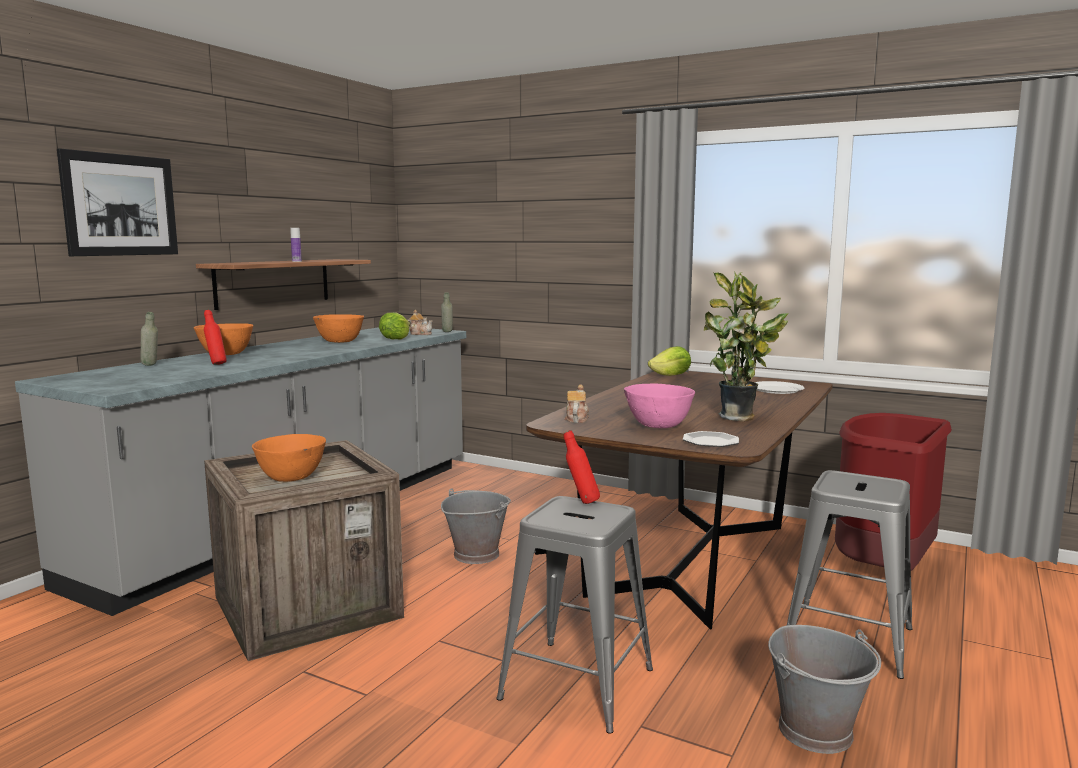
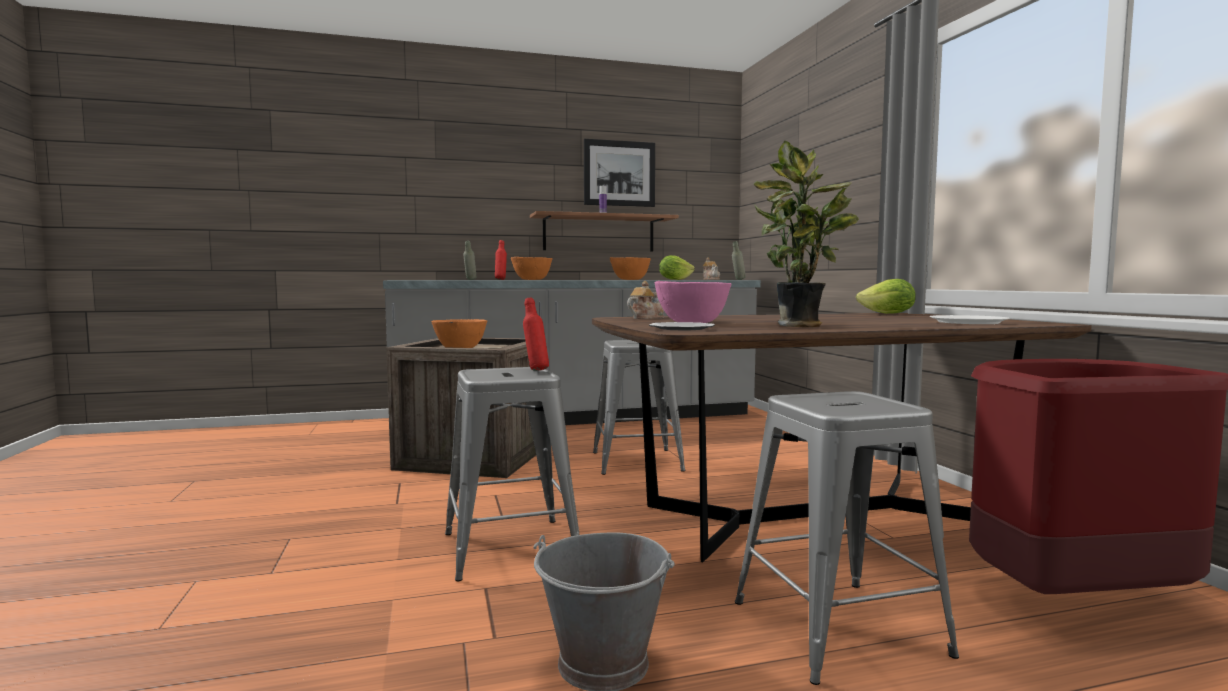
camera: 45 degrees right, 5 degrees down
(120, 205) = (474, 171): picture -> picture (619, 173)
(476, 554) = (636, 461): grey bucket -> grey stool

